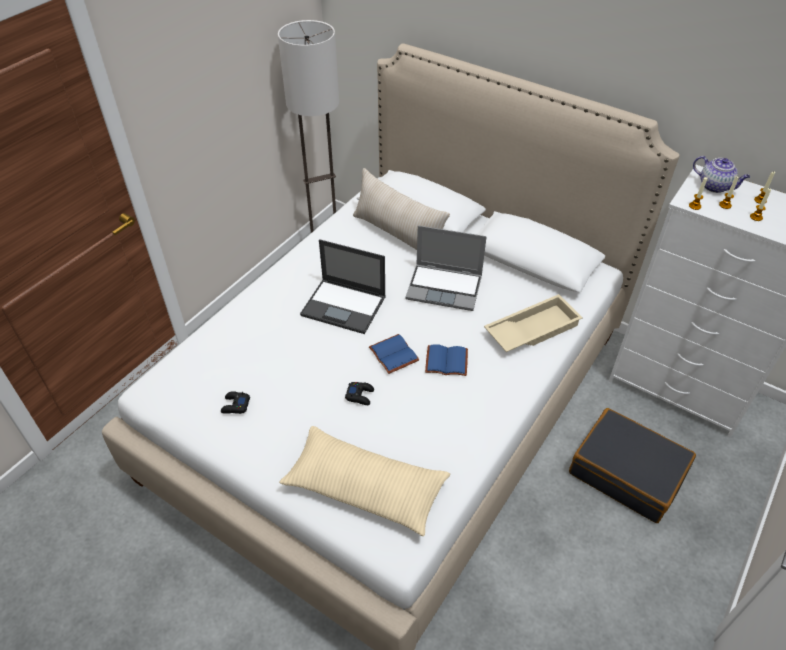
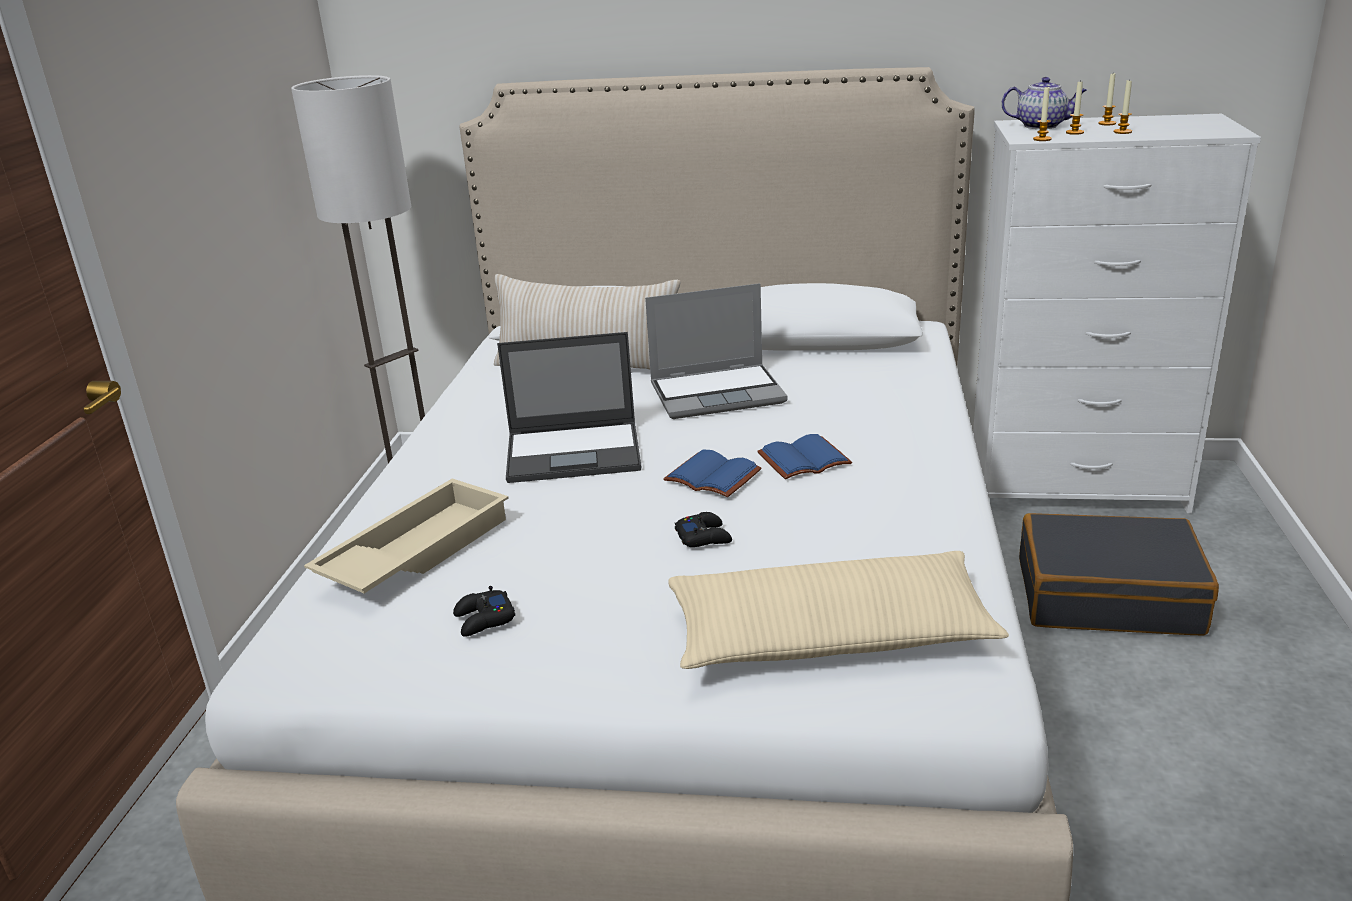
camera: 25 degrees left, 20 degrees down
(531, 329) = (890, 395): beige tray -> beige tray (414, 550)

